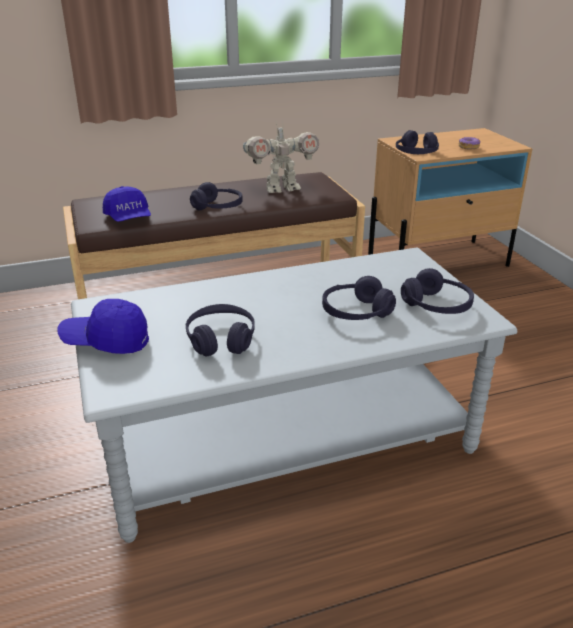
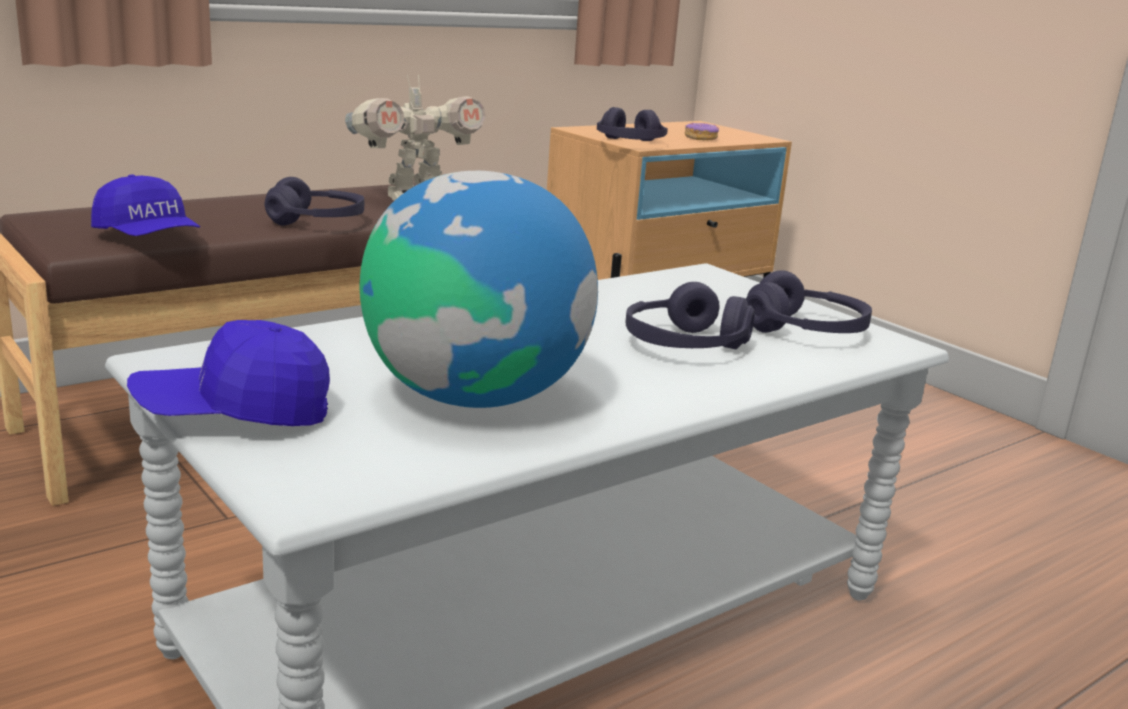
camera: 20 degrees left, 10 degrees down
(221, 340) = (474, 396): purple headphones -> globe

